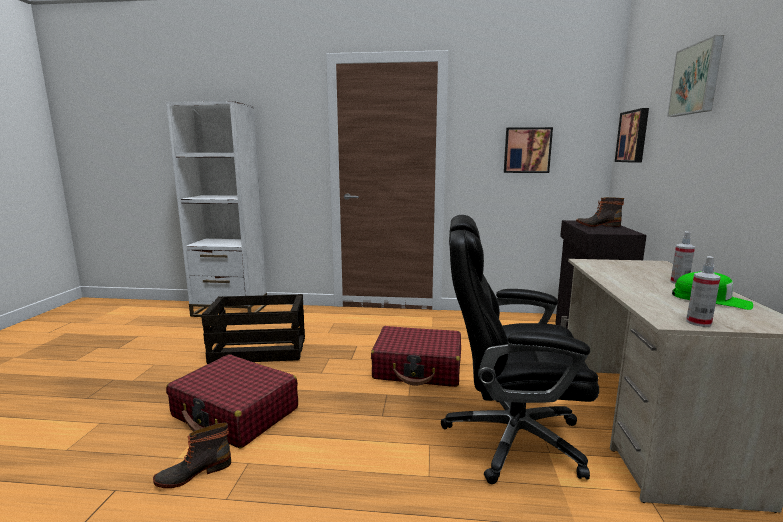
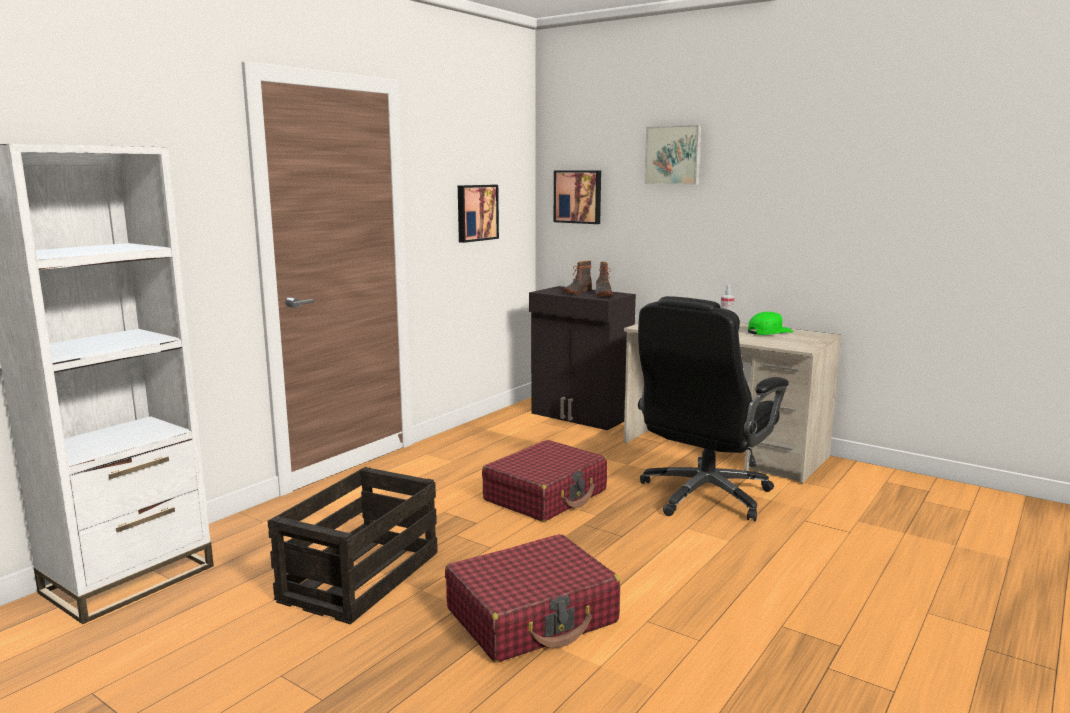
camera: 60 degrees left, 0 degrees up
(194, 472) = (640, 656): boot -> boot (602, 294)
(698, 322) = (807, 344): spray bottle -> none

